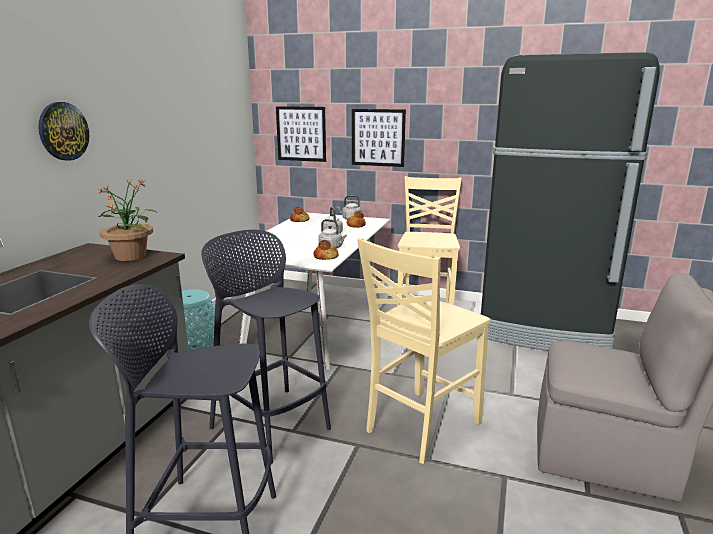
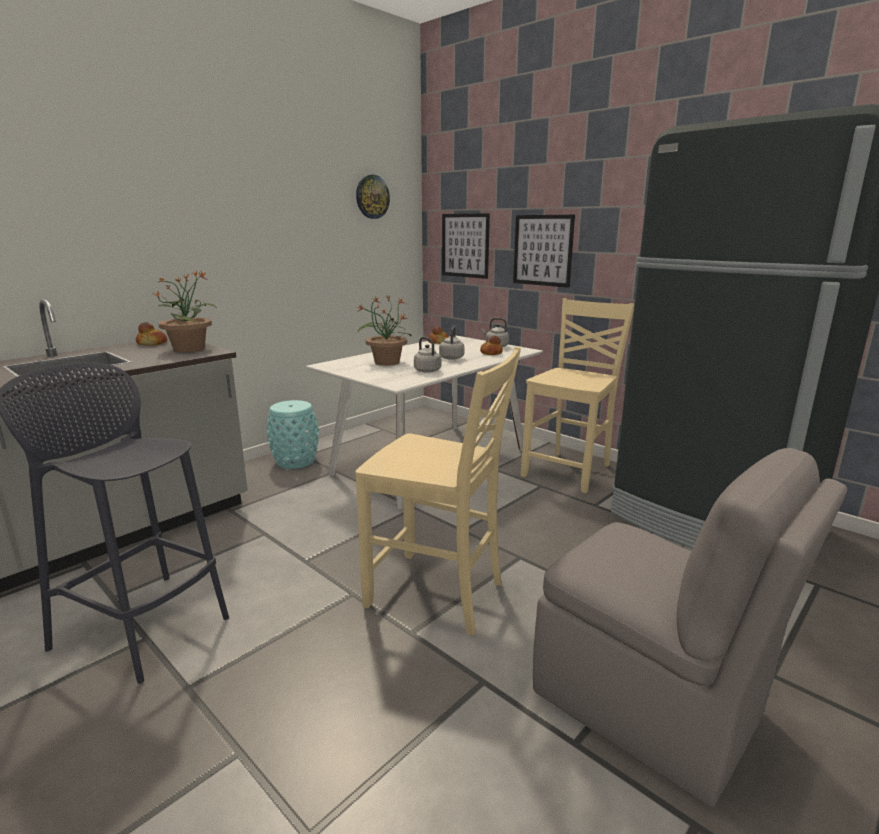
camera: 25 degrees right, 0 degrees up
(63, 131) = (161, 224): wall clock -> wall clock (372, 197)
(273, 424) = (293, 549): grey stool -> none
(284, 244) = (386, 362): none -> potted plant
(326, 257) = (408, 379): bread -> bread (152, 343)
(420, 427) = (438, 594): beige chair -> beige chair turned 135 degrees counterclockwise

